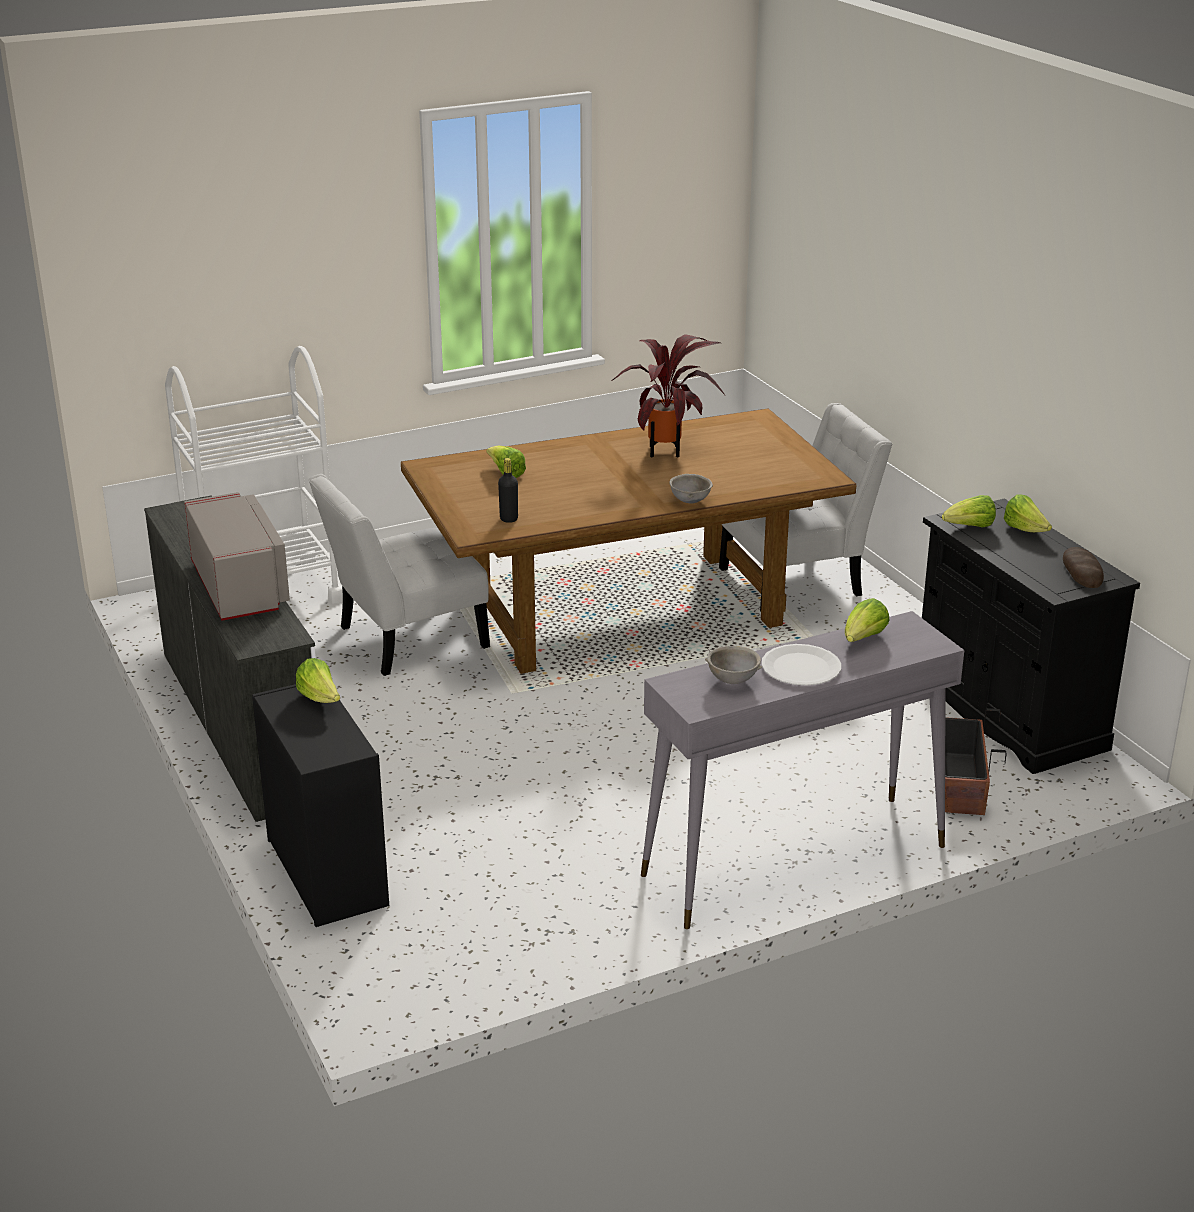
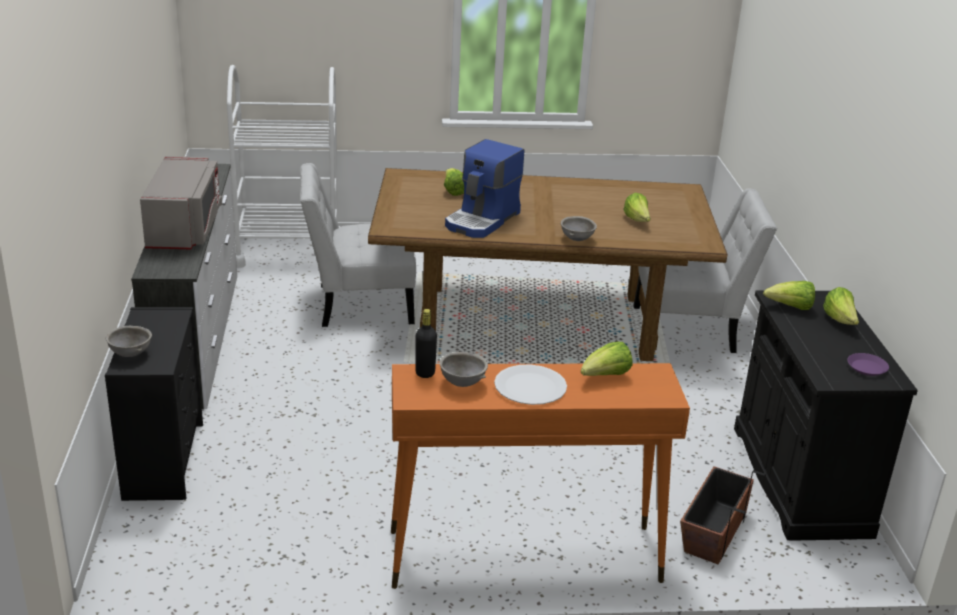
camera: 20 degrees right, 0 degrees up
(307, 745) = (131, 354): none -> grey bowl
(320, 698) = (174, 322): lettuce -> lettuce (637, 220)
(509, 519) = (425, 223): black bottle -> black bottle (425, 373)
(570, 502) = (483, 220): none -> coffee machine
(668, 452) = (591, 200): potted plant -> none
(793, 861) = (522, 556): grey console table -> orange console table
(1082, 572) = (867, 367): bread -> purple plate

